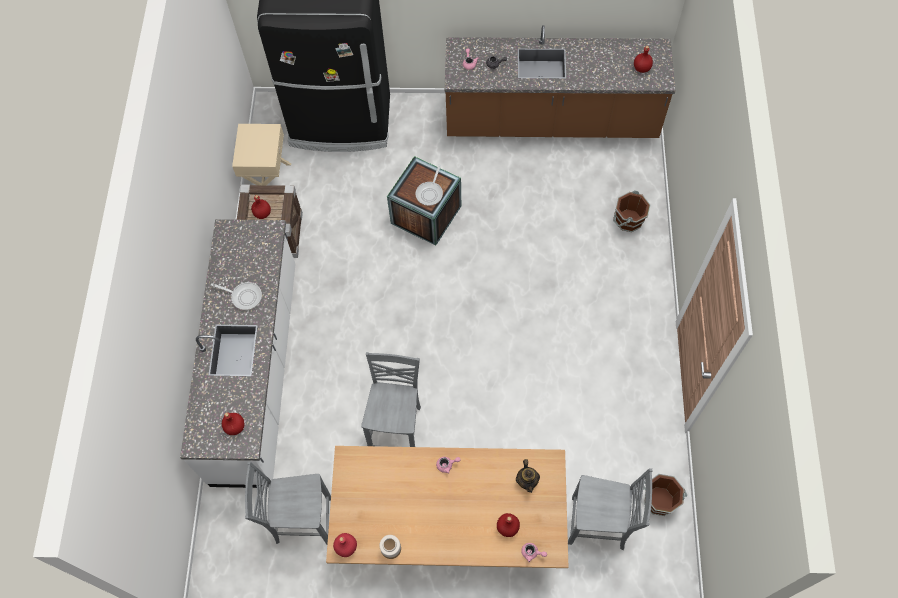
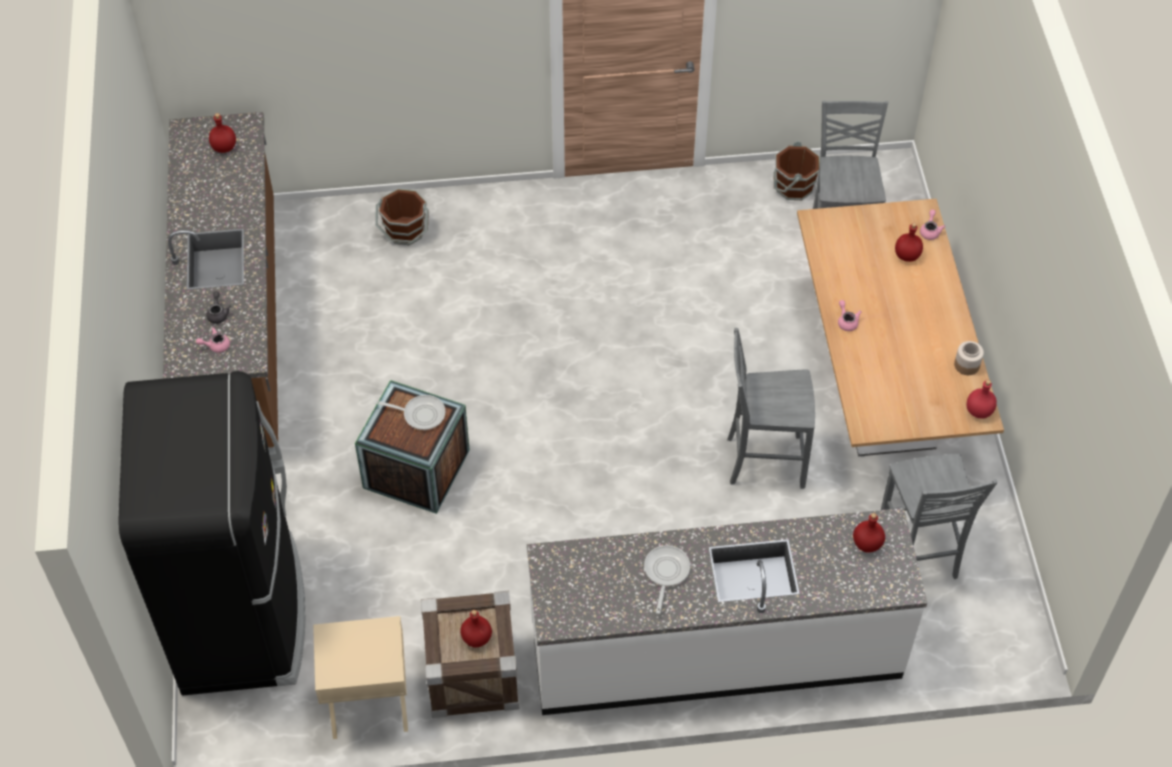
camera: 100 degrees left, 10 degrees down
(527, 481) = (845, 242): teapot -> none

